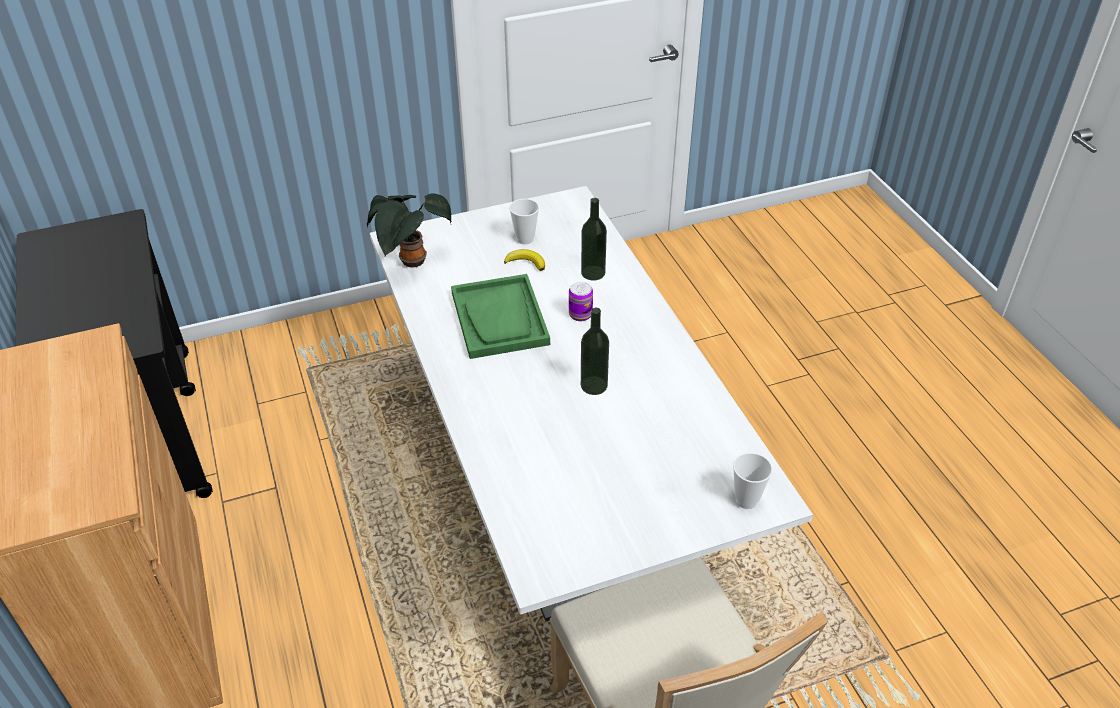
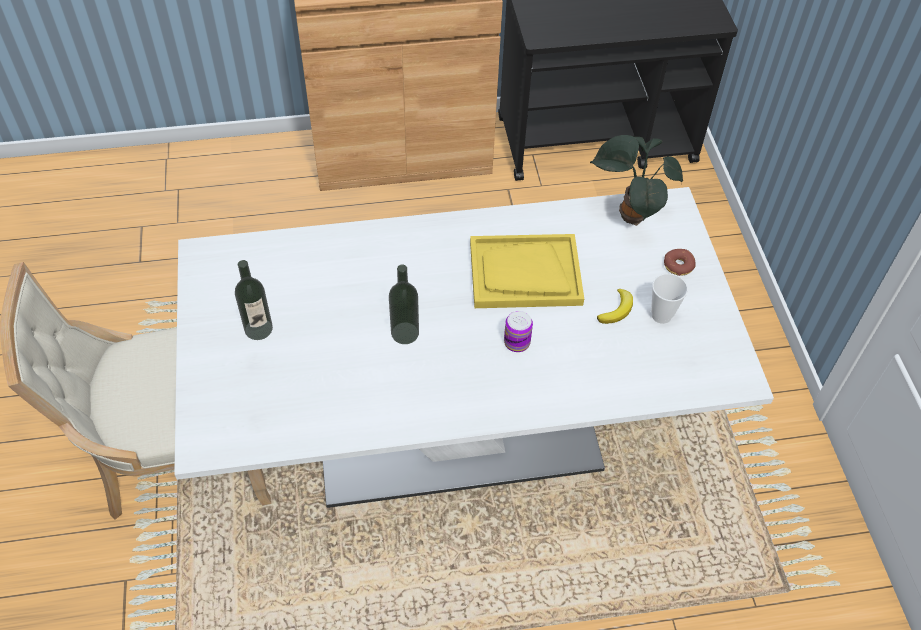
camera: 100 degrees right, 10 degrees up
(467, 233) = (678, 265): none -> donut
(500, 318) = (524, 273): green tray -> yellow tray
(593, 273) = (588, 368): bottle -> bottle (258, 329)
(746, 500) = (213, 422): cup -> none

